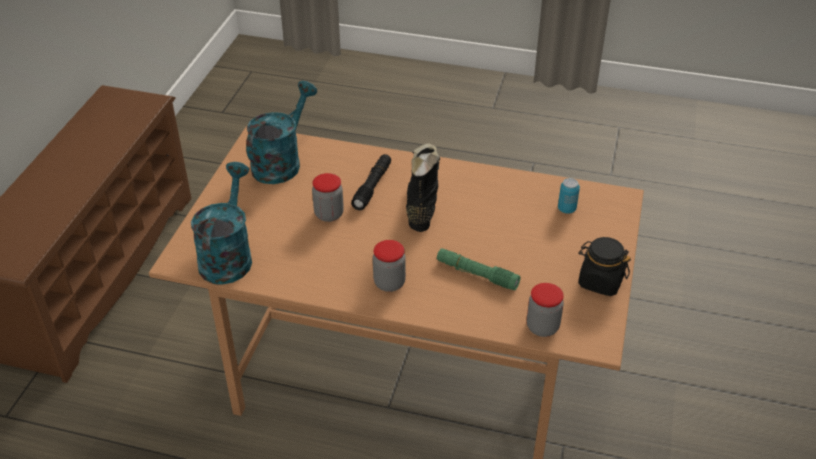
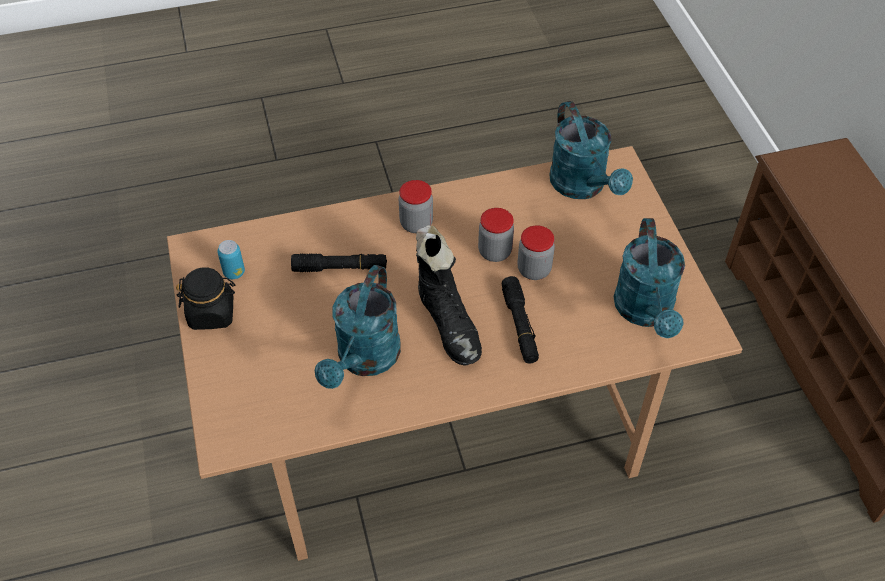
camera: 150 degrees right, 10 degrees up
(477, 274) = (340, 268): green flashlight -> black flashlight
(497, 207) = (364, 360): none -> turquoise watering can
(542, 327) = (250, 241): jar -> jar (495, 252)
(566, 209) = (284, 395): can -> can (234, 272)

